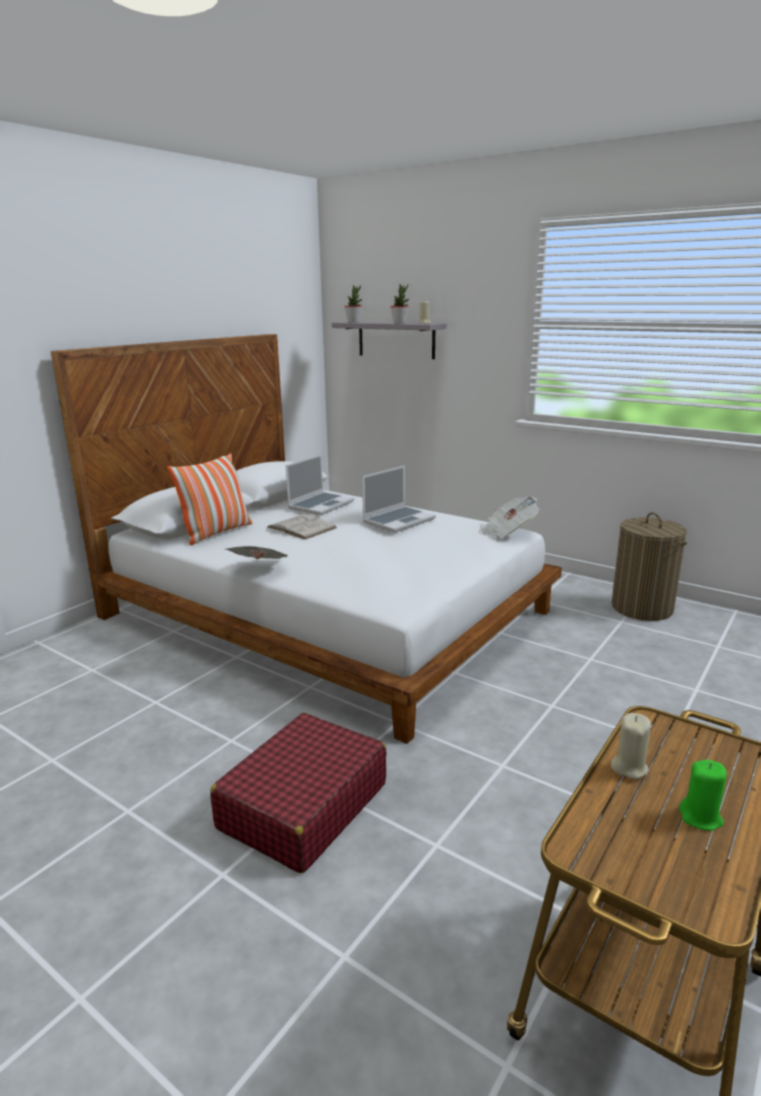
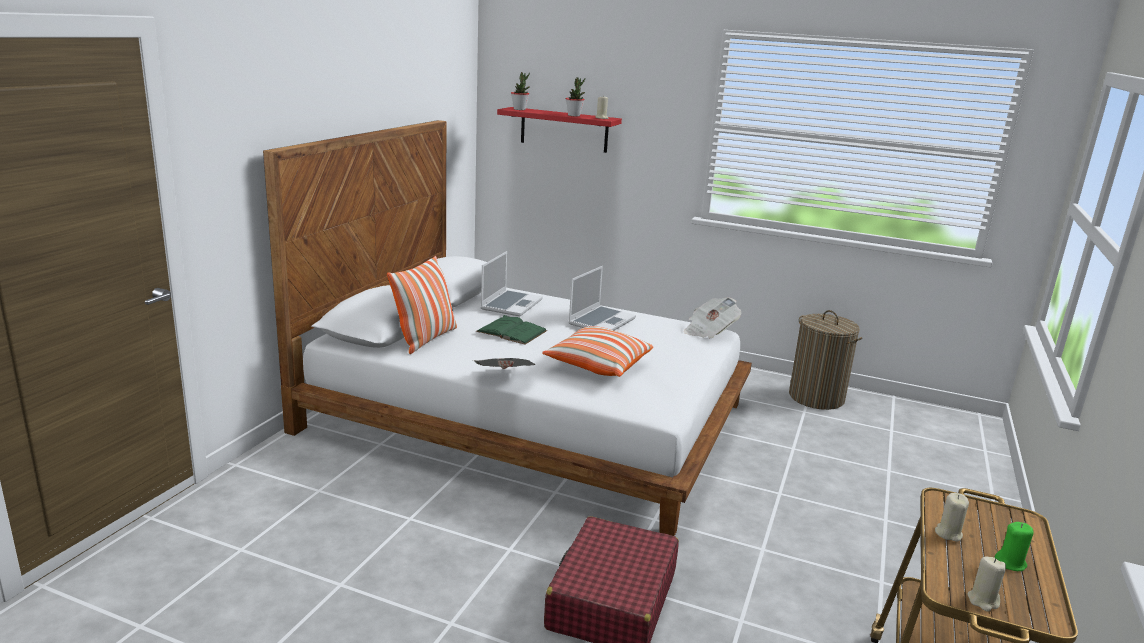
camera: 15 degrees left, 0 degrees up
(301, 527) = (511, 331): white book -> green book
(362, 560) = (597, 365): none -> pillow
(396, 339) = (564, 130): grey shelf -> red shelf
(625, 868) = (983, 601): none -> beige candle

